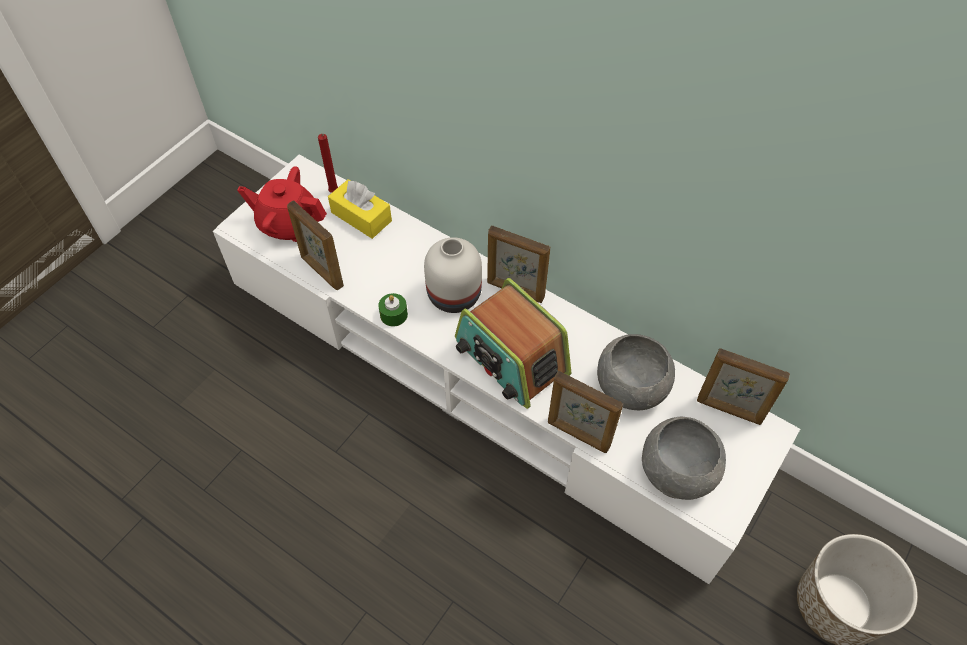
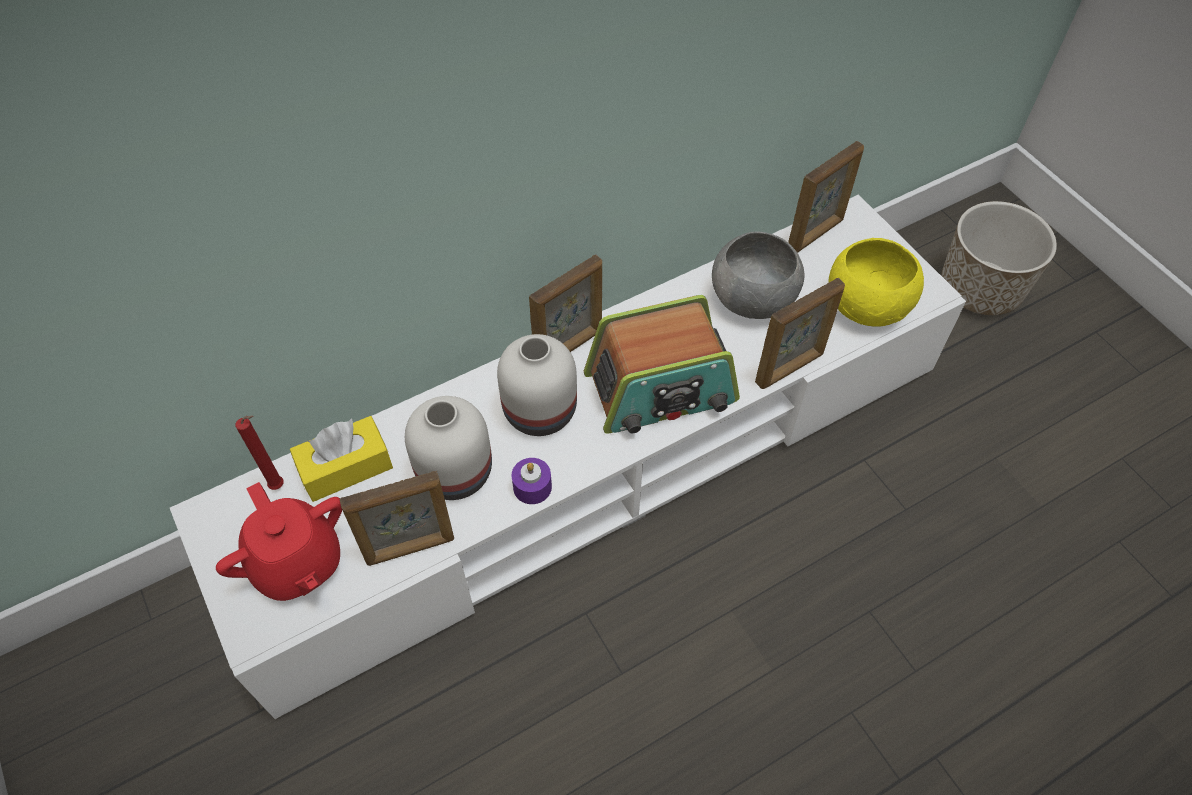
camera: 65 degrees left, 0 degrees up
(289, 224) = (297, 563): red teapot -> red teapot turned 75 degrees counterclockwise
(383, 270) = (453, 473): none -> white vase
(393, 315) = (532, 487): green candle -> purple candle
(677, 472) = (868, 305): grey bowl -> yellow bowl

